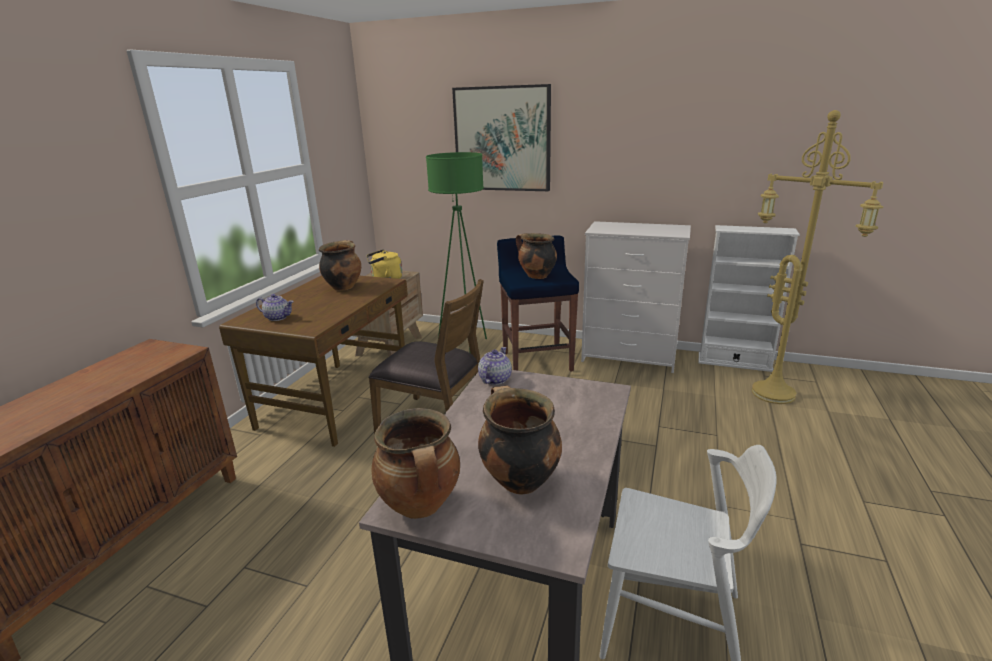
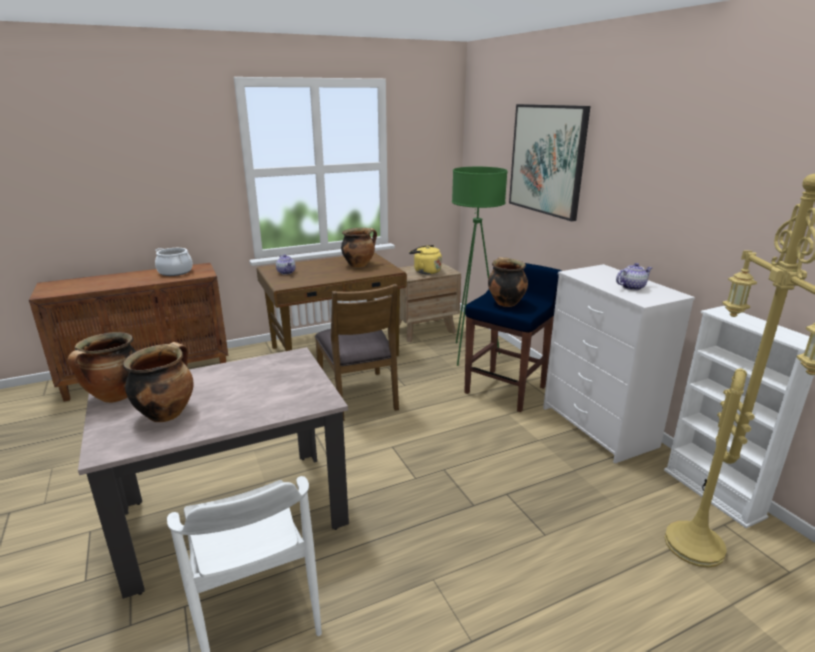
camera: 45 degrees right, 0 degrees up
(124, 365) = (175, 272): none -> cooking pot
(494, 379) = (291, 358): teapot -> teapot (631, 287)

